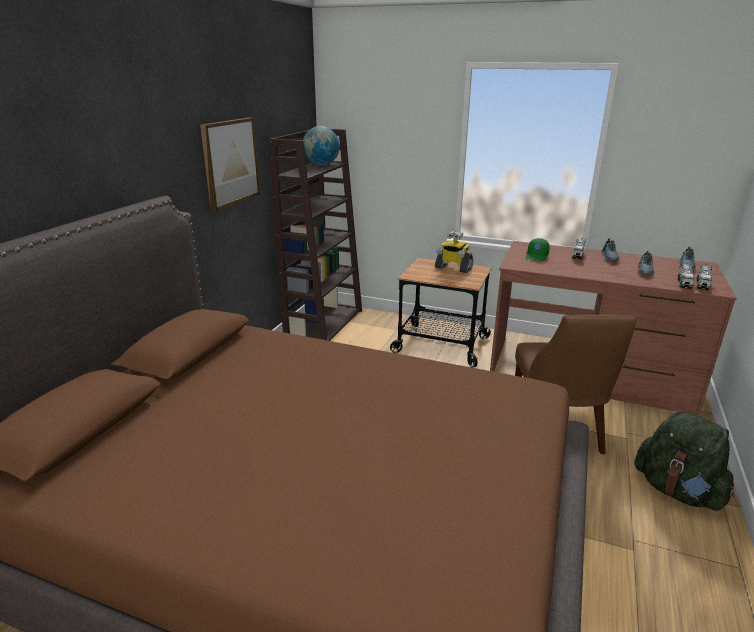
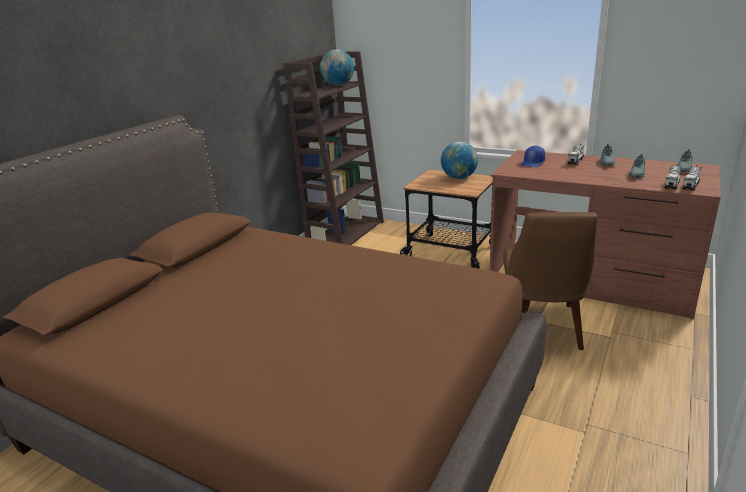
camera: 10 degrees right, 0 degrees up
(230, 162) = (244, 85): picture -> none
(453, 268) = (459, 178): toy robot -> globe
(537, 256) = (533, 163): green cap -> blue cap
(677, 491) = (647, 384): green backpack -> none

